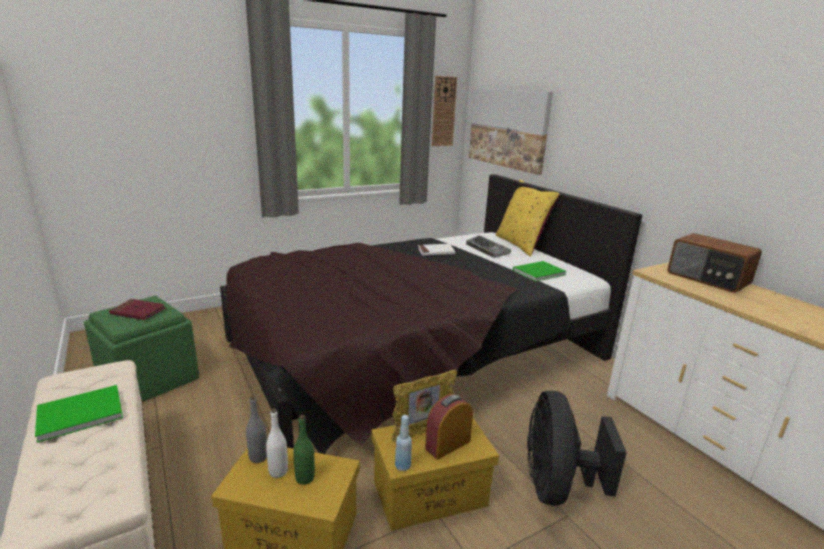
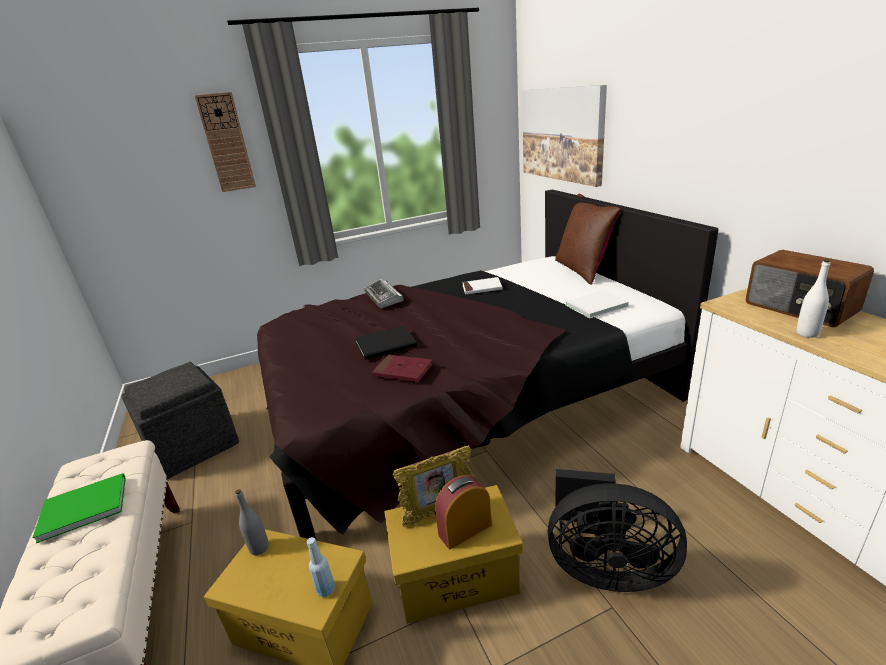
camera: 10 degrees right, 5 degrees up
(138, 312) = (168, 382): red book -> red book (403, 371)
(148, 380) = (192, 446): green ottoman -> grey ottoman
(278, 471) = (276, 566): white bottle -> white bottle (807, 333)
(305, 478) = (301, 574): green bottle -> none
(363, 289) = (387, 344): none -> black book
(403, 466) = (409, 558): blue bottle -> blue bottle (326, 590)
(443, 111) = (490, 123): wall clock -> wall clock (226, 143)
(488, 250) = (542, 281): keyboard -> keyboard (384, 297)
(521, 245) = (583, 270): yellow pillow -> brown pillow
(537, 272) = (594, 305): green book -> white book
(557, 486) = (604, 567): black fan -> black fan turned 90 degrees counterclockwise

